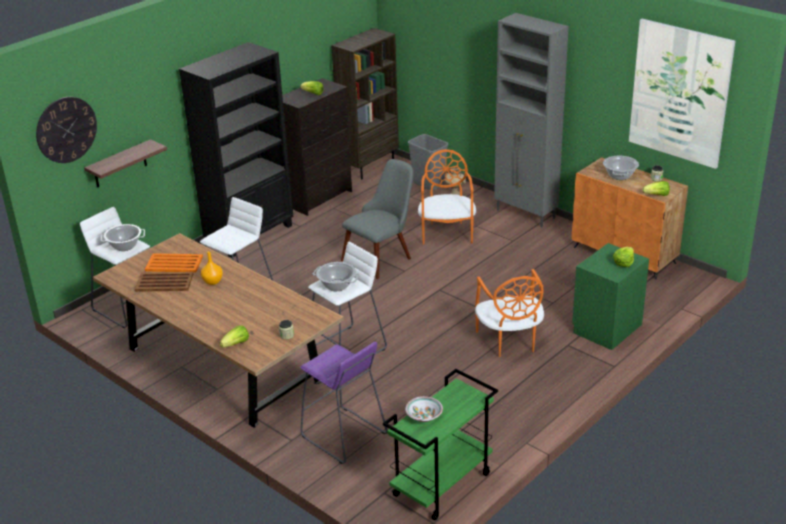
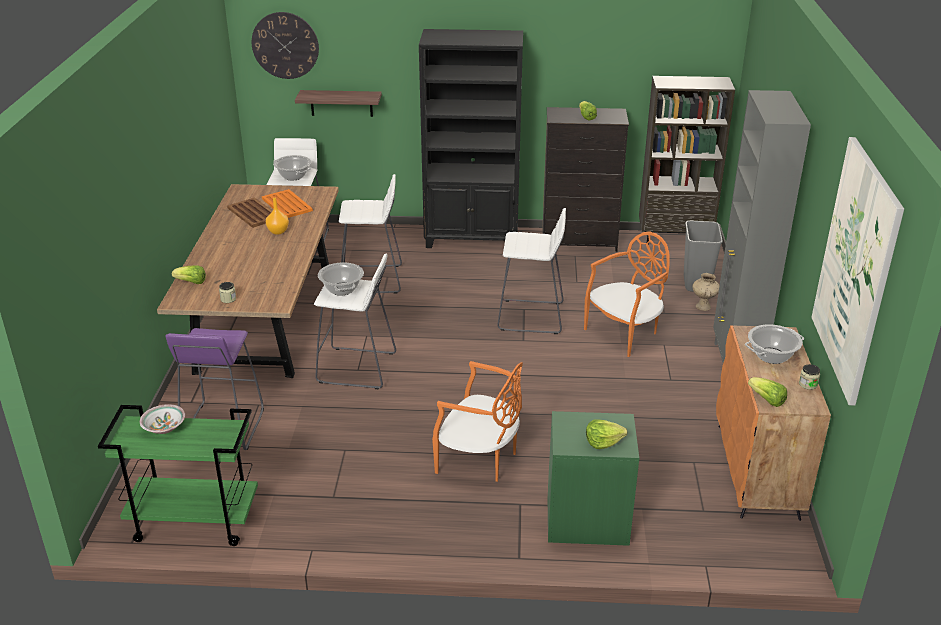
camera: 50 degrees right, 0 degrees up
(382, 256) = (531, 317): grey chair -> white stool
(509, 341) = (479, 460): orange chair -> orange chair turned 105 degrees counterclockwise

